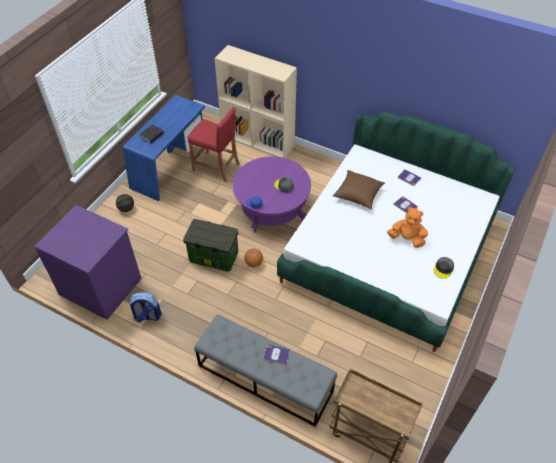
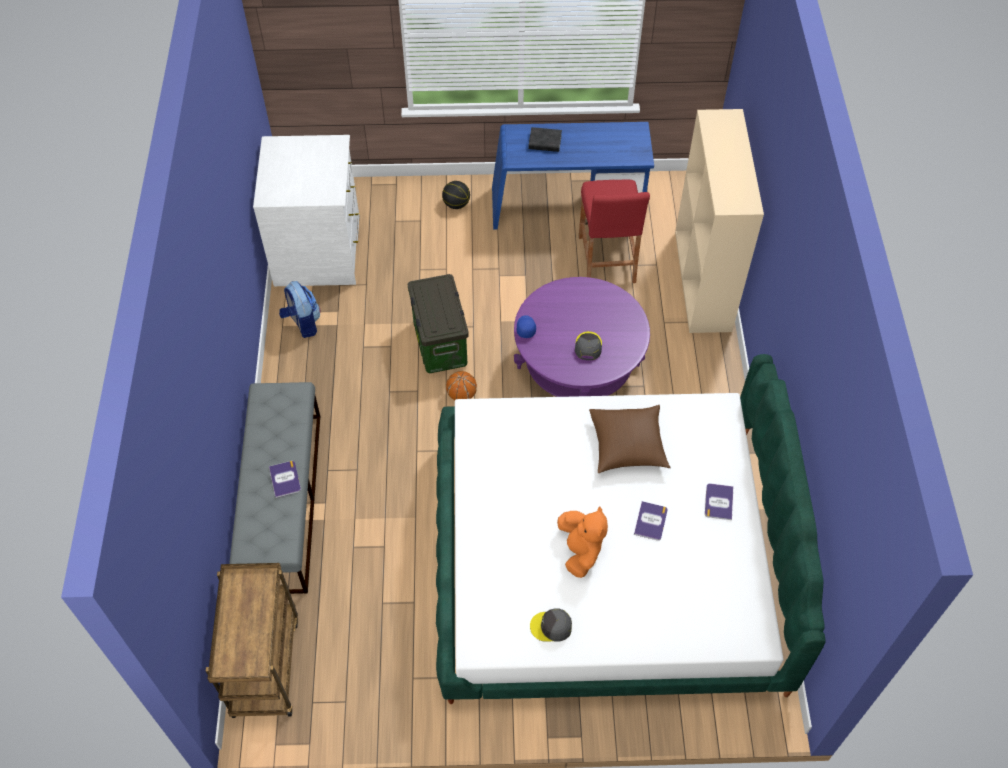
camera: 60 degrees right, 5 degrees up
(101, 285) = (319, 251): purple dresser -> white dresser

